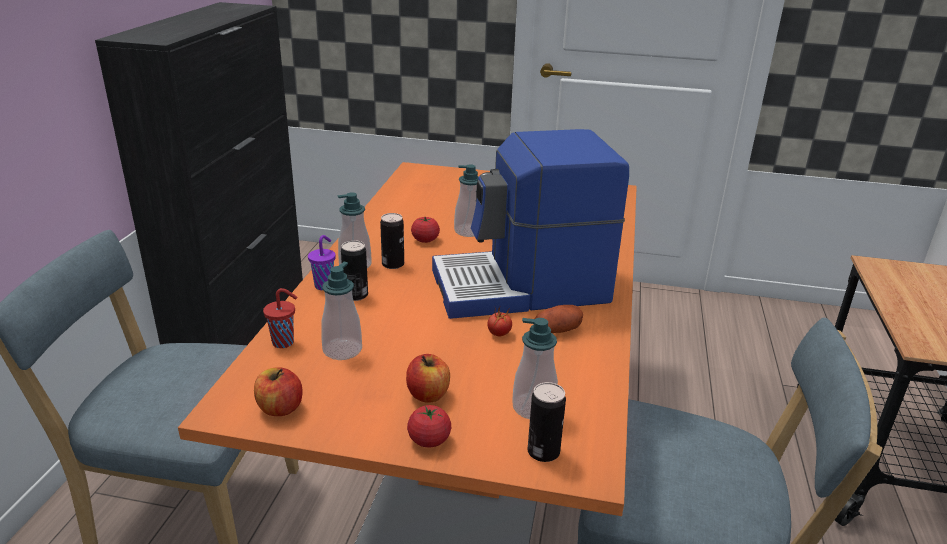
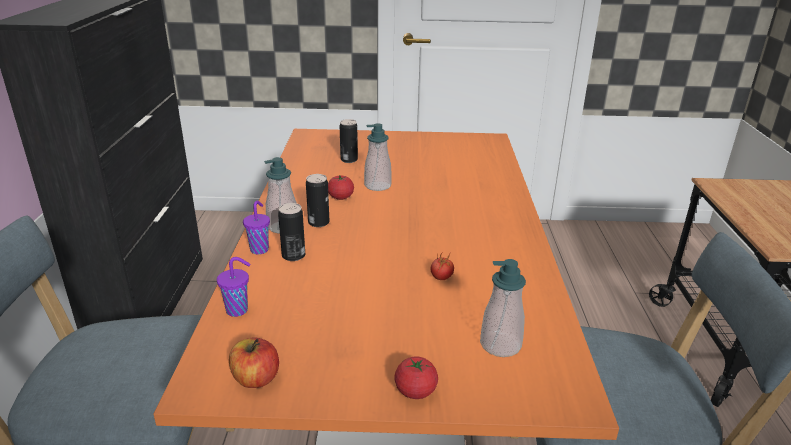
camera: 10 degrees left, 0 degrees up
(284, 342) = (238, 310): red cup -> purple cup
(342, 350) = (299, 311): soap dispenser -> none
(428, 394) = (397, 345): apple -> none
(522, 288) = (445, 232): coffee machine -> none
(543, 452) = (526, 387): can -> can (349, 160)
(557, 330) = (492, 269): potato -> none

